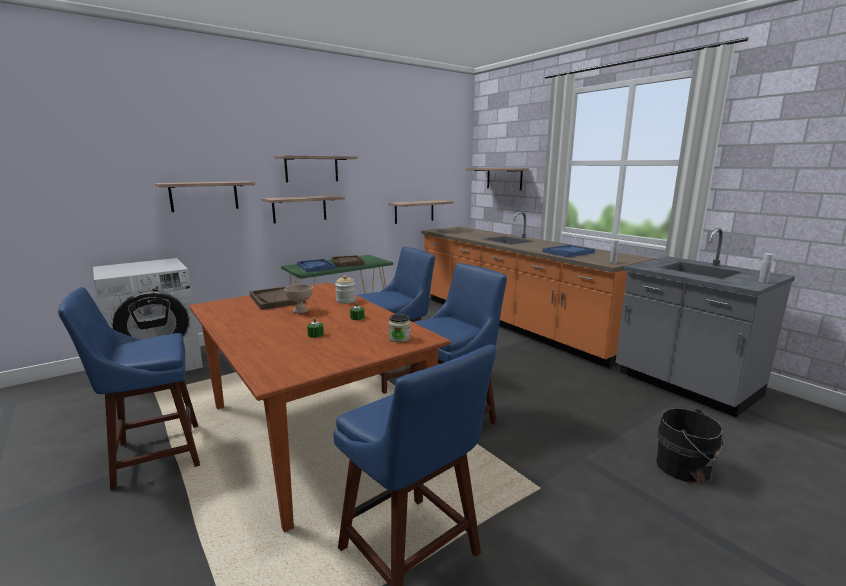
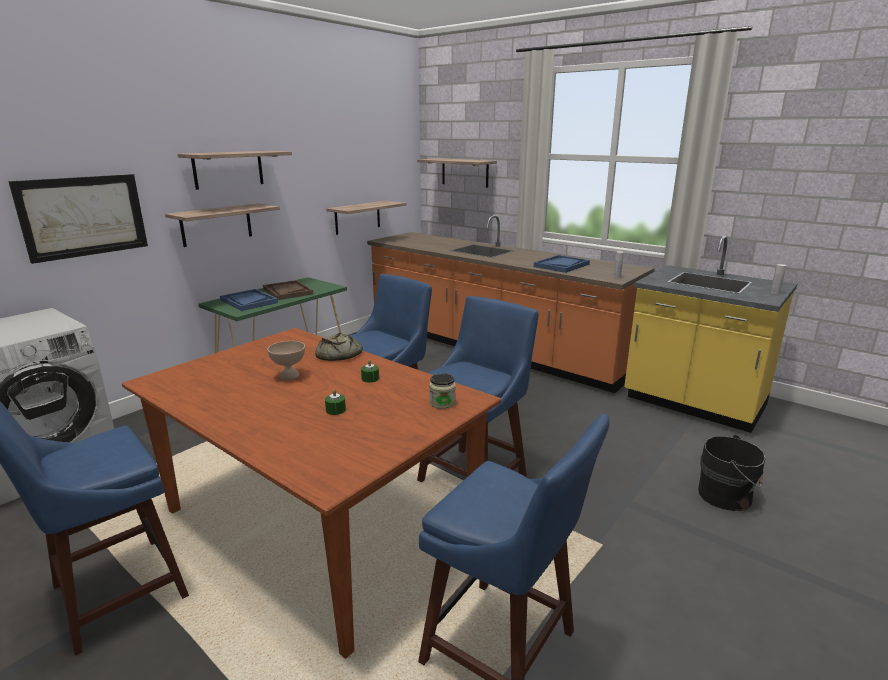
camera: 15 degrees left, 5 degrees up
(204, 196) = (83, 216): shelf -> picture
(277, 299) = (244, 361): brown tray -> none
(346, 301) = (337, 355): jar -> bread
(685, 385) = (693, 403): grey counter -> yellow counter

